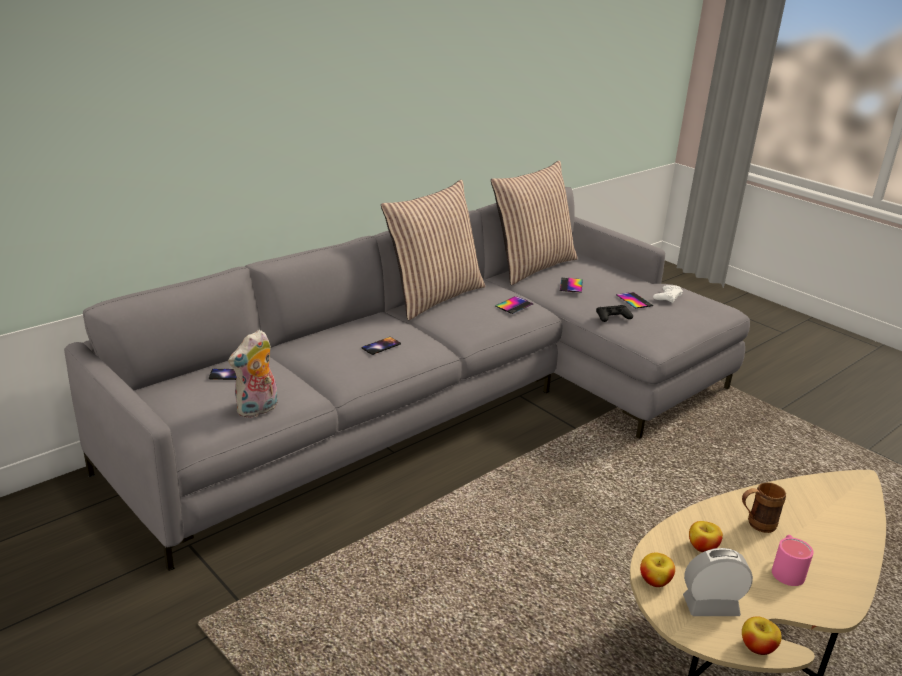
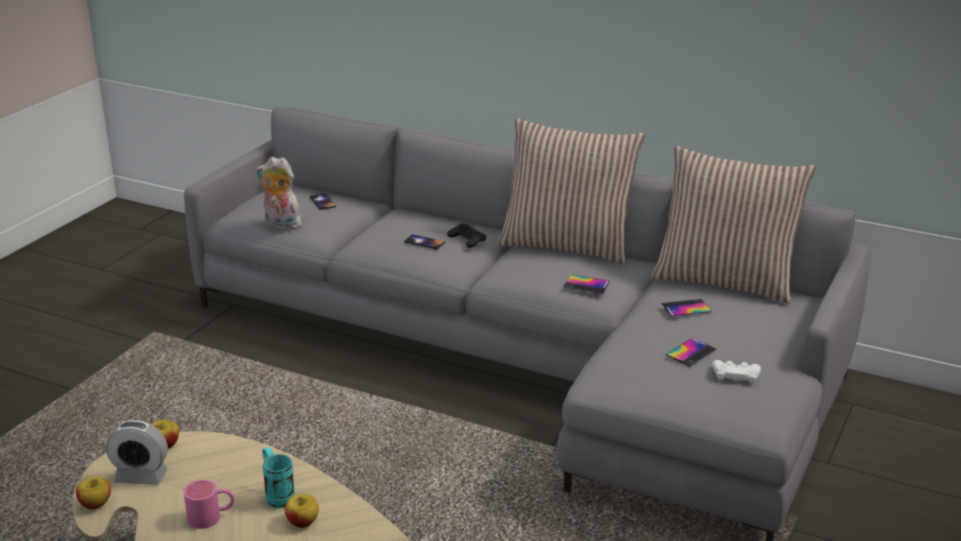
camera: 70 degrees right, 0 degrees up
(612, 317) = (630, 346): black game controller -> black game controller (467, 239)
(702, 547) = (224, 466): apple -> apple (302, 522)
(710, 606) = (141, 476): alarm clock -> alarm clock turned 120 degrees clockwise
(755, 524) = (277, 495): brown mug -> turquoise mug

